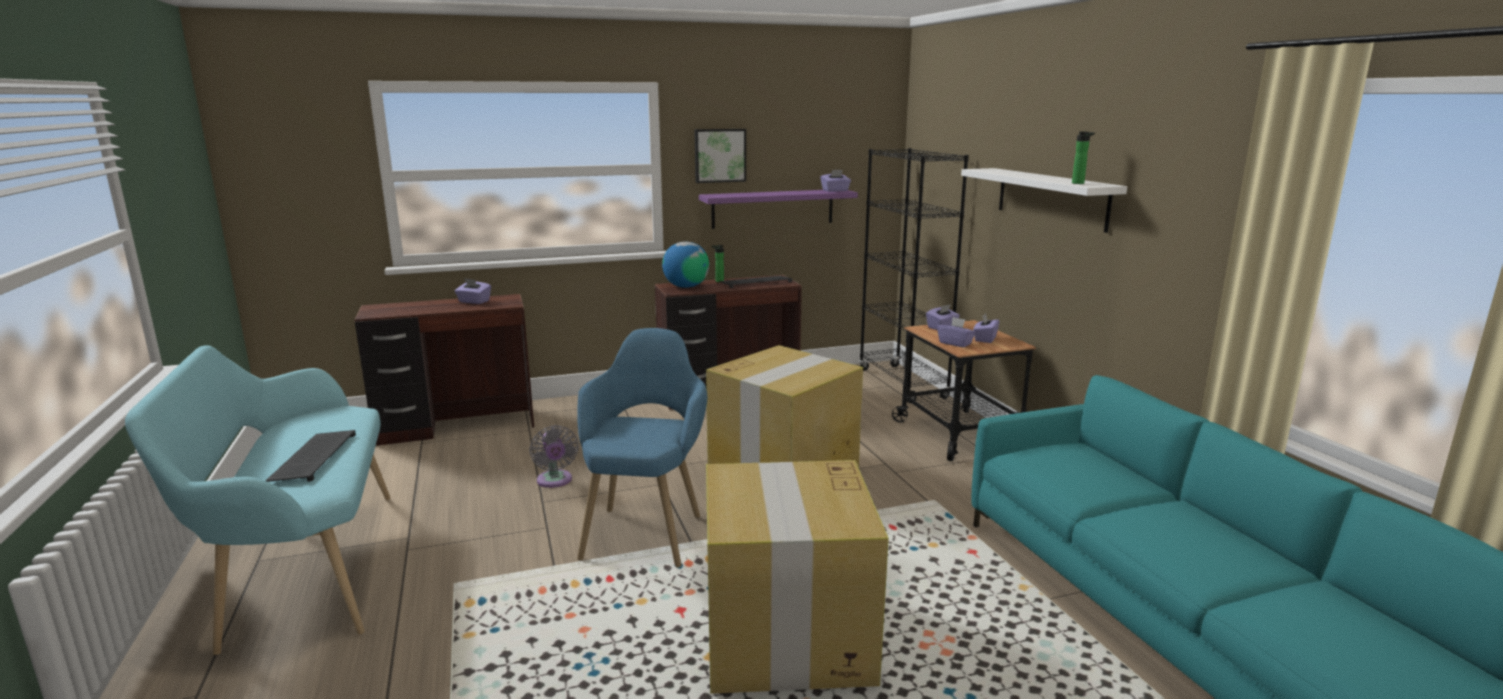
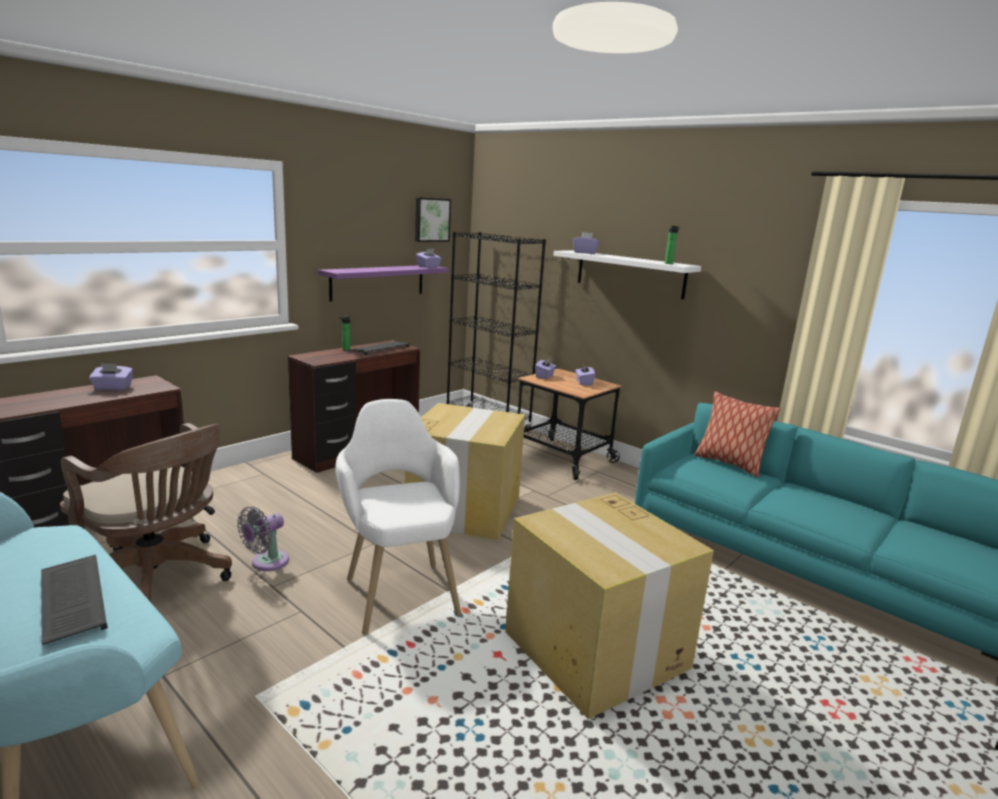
camera: 30 degrees left, 0 degrees up
(464, 477) = (158, 579): none -> brown office chair
(555, 481) = (266, 563): grey fan -> grey fan turned 90 degrees clockwise
(646, 528) = (398, 588): blue armchair -> white armchair
(686, 286) = (322, 356): globe -> none
(719, 155) = (335, 233): picture -> picture (431, 219)
(955, 343) = (569, 388): purple tissue box -> purple tissue box (585, 253)
(1108, 462) = (729, 463): none -> pillow

